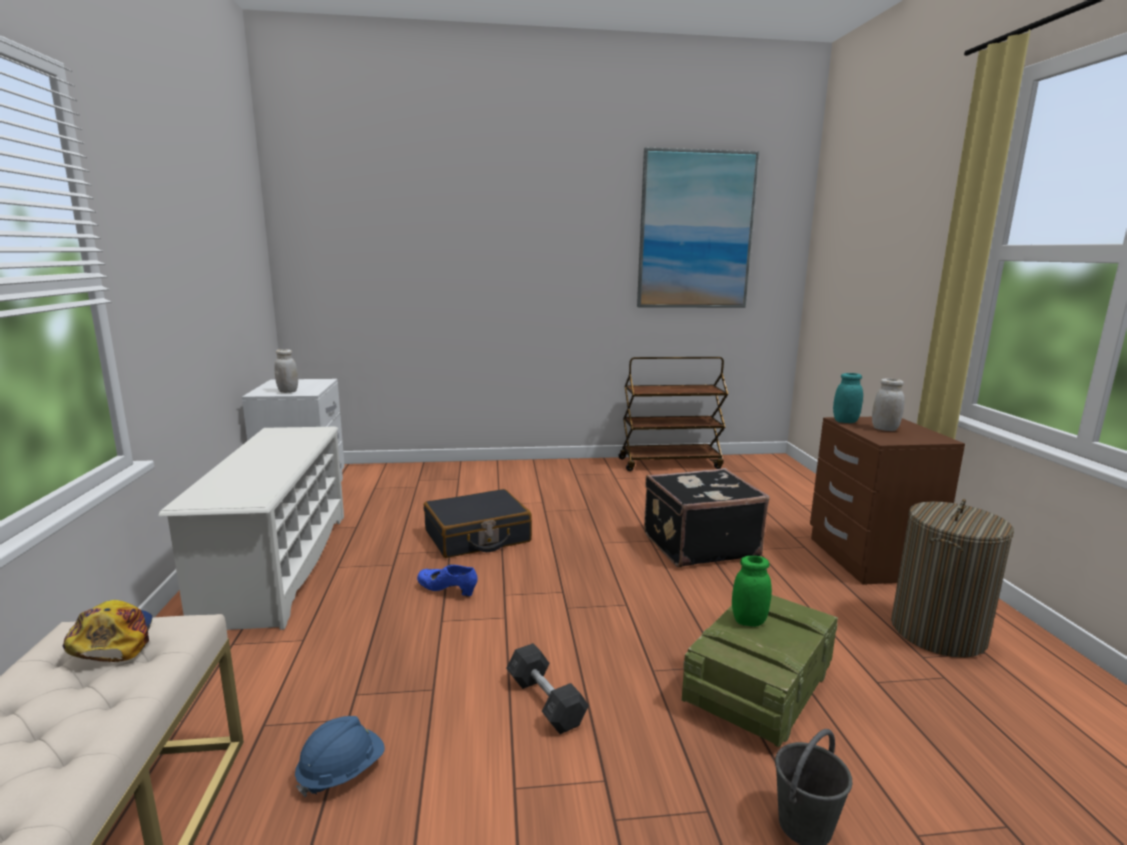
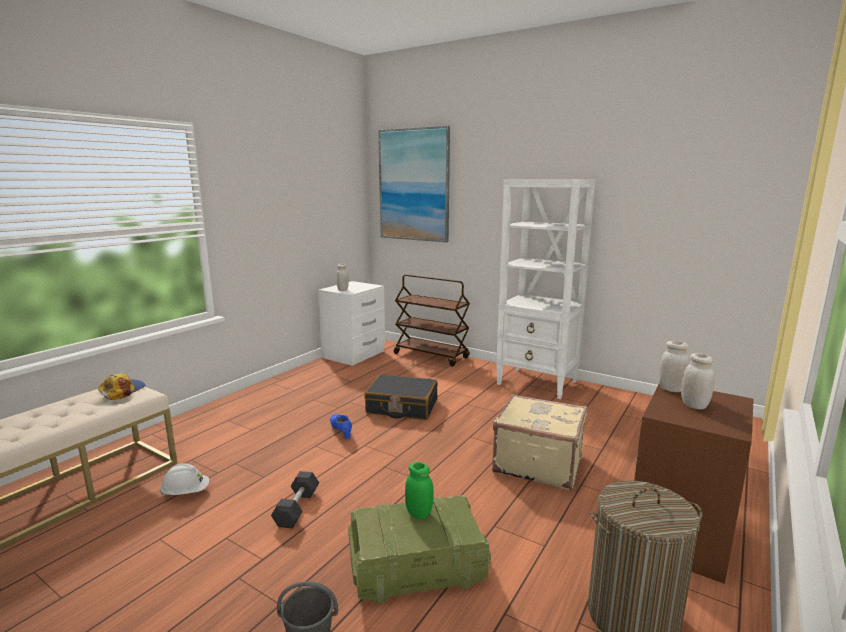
camera: 40 degrees right, 0 degrees up
(278, 565) = (292, 389): white shoe rack -> none
(341, 772) = (186, 492): blue hard hat -> white hard hat
(580, 470) = (537, 383): none -> white bookcase
(670, 463) = (623, 397): brown cart -> brown cart (431, 356)
(695, 231) = (670, 186): picture -> picture (414, 185)
(698, 544) = (538, 463): black suitcase -> beige suitcase
(845, 421) = (671, 389): turquoise jar -> white jar

